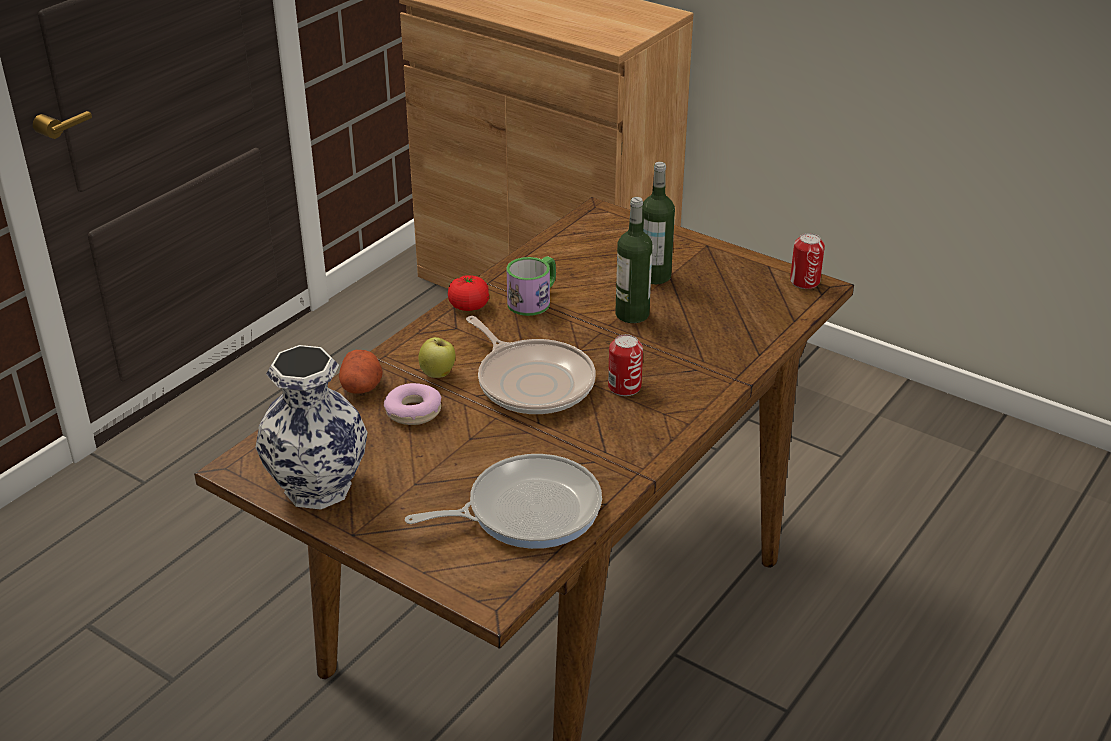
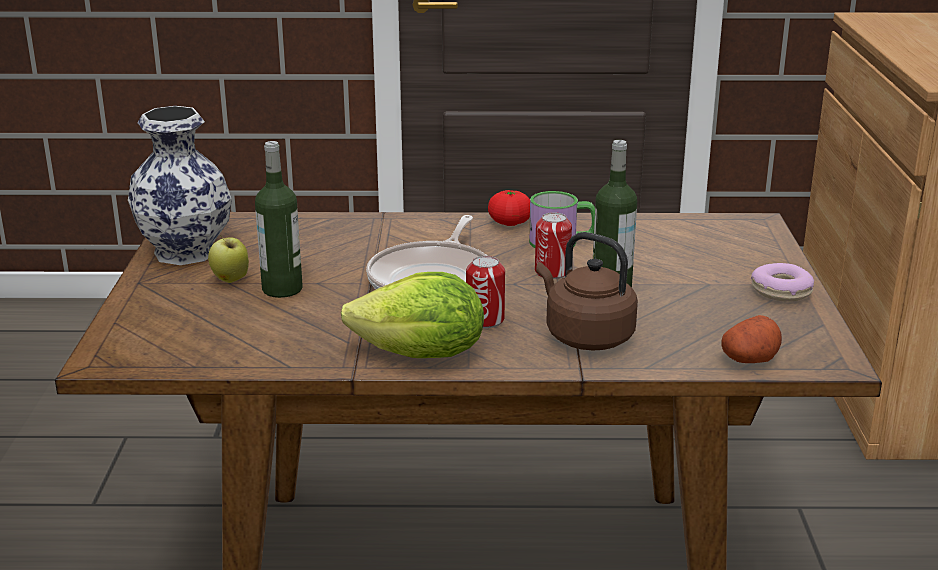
camera: 55 degrees right, 10 degrees down
(362, 386) = (336, 224): potato -> potato (750, 359)
(413, 412) = (326, 251): donut -> donut (781, 291)
(438, 374) = (392, 243): apple -> apple (230, 280)
(526, 510) = (240, 335): frying pan -> none
(651, 436) = (421, 356): none -> lettuce
(654, 276) = (695, 277): bottle -> bottle (282, 289)
(693, 357) = (585, 336): none -> brown kettle
(804, 281) = (830, 351): can -> can (552, 272)

